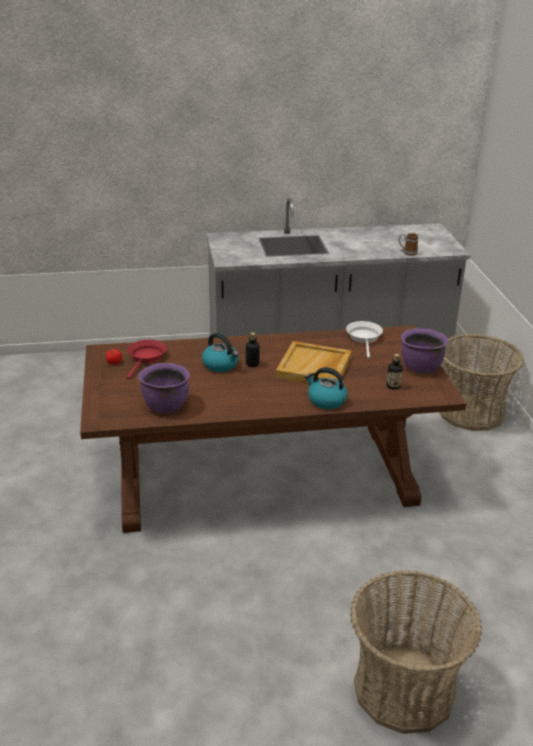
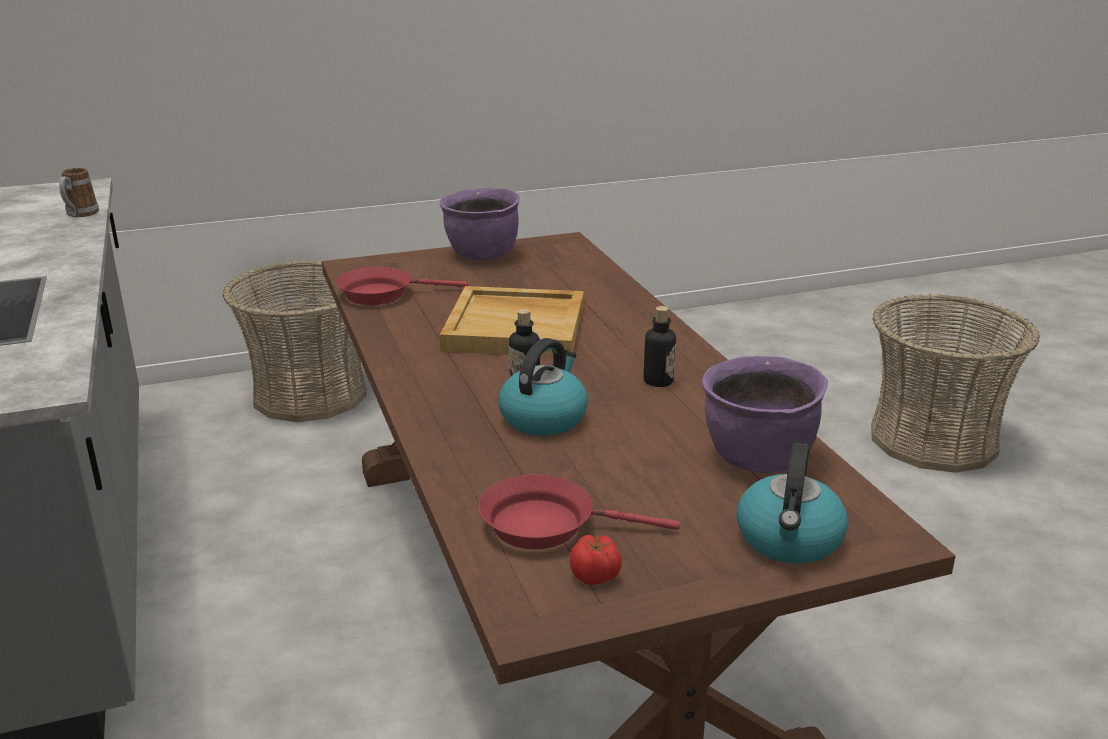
camera: 100 degrees left, 5 degrees down
(326, 400) = (631, 312): kettle -> kettle (789, 540)
(364, 338) = (382, 294): white frying pan -> red frying pan
(393, 386) = (554, 270): bottle -> bottle (658, 381)

